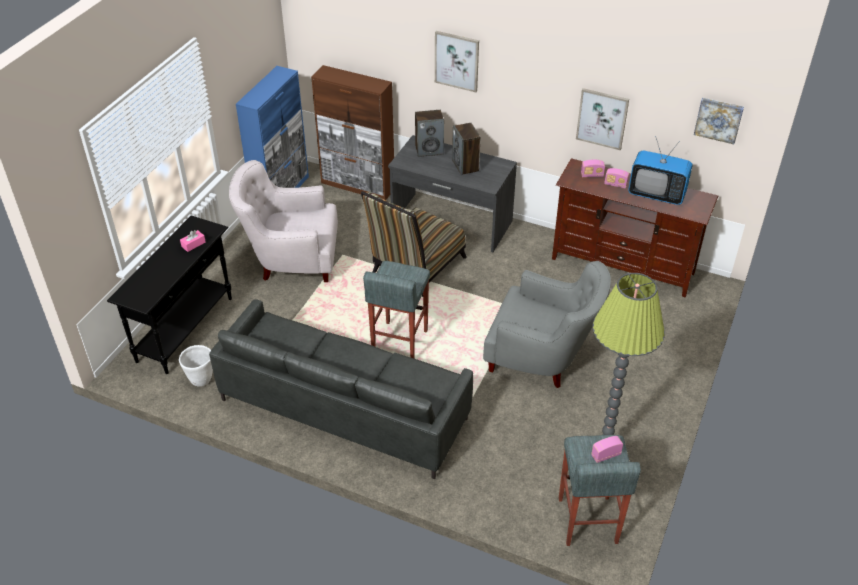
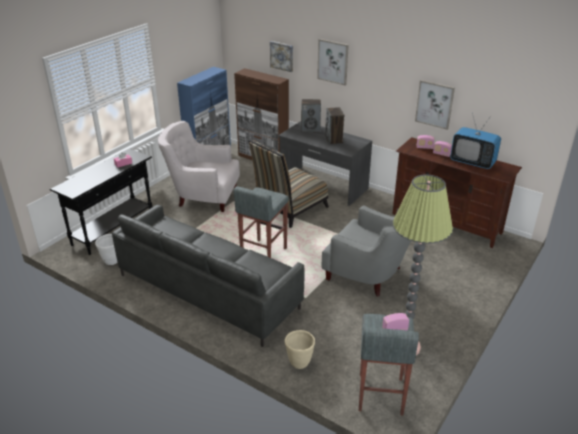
camera: 10 degrees right, 10 degrees down
(483, 493) = (299, 362): none -> beige planter
(718, 119) = (523, 102): picture -> picture (282, 56)

